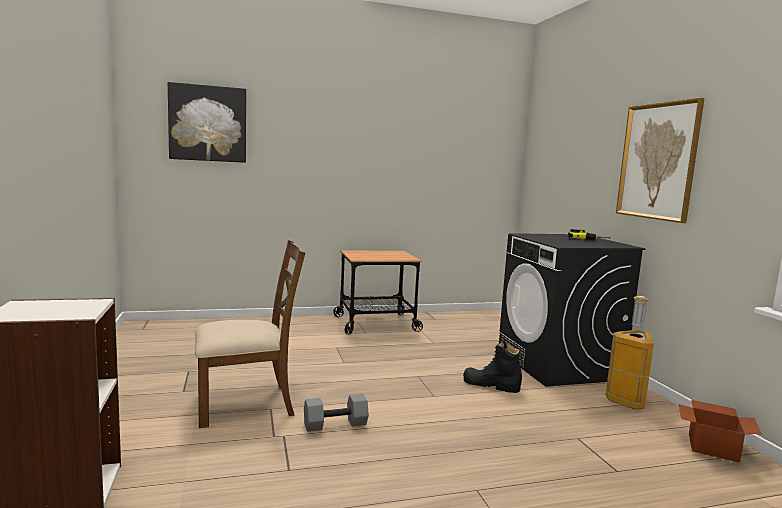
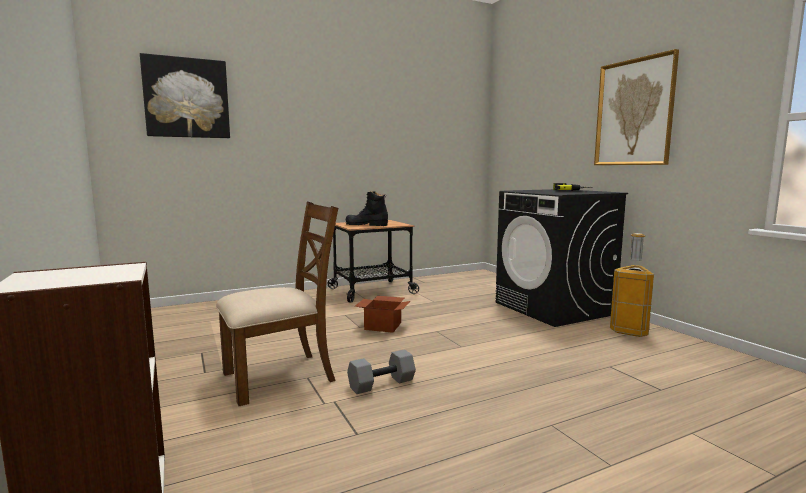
camera: 10 degrees left, 0 degrees up
(491, 385) = (507, 331): black boot -> black boot (366, 225)
(713, 447) = (722, 359): cardboard box -> cardboard box (384, 326)

